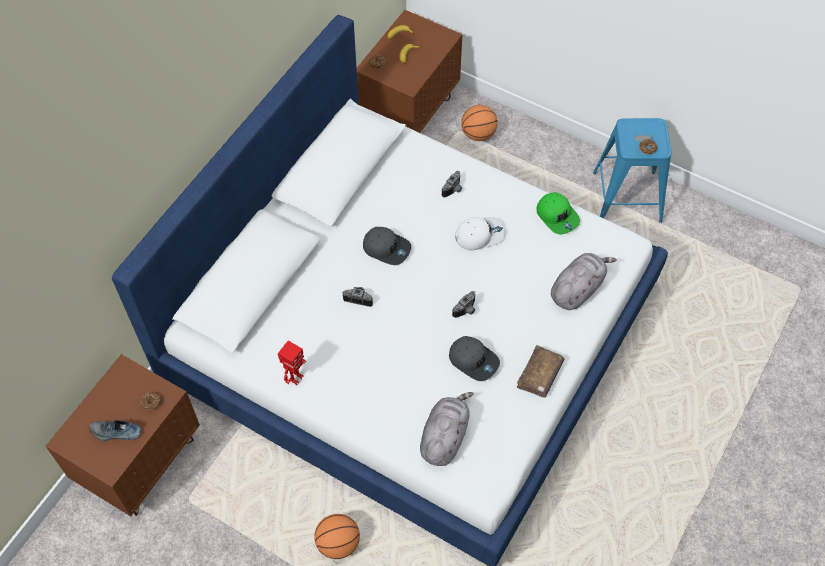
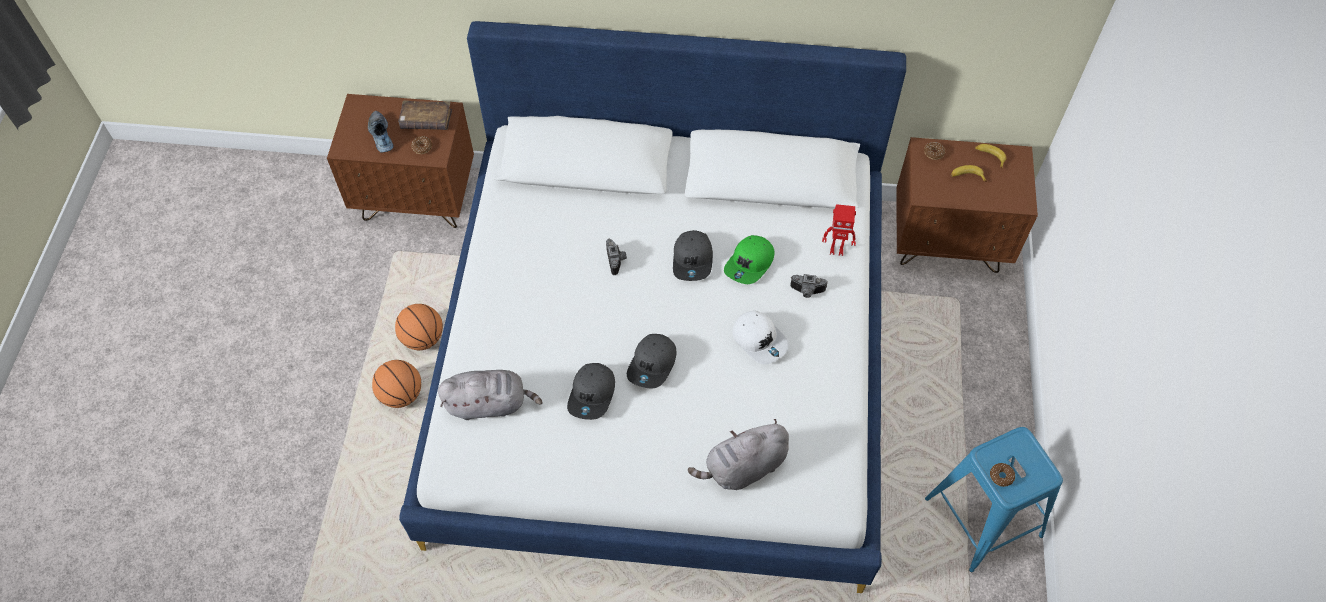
camera: 65 degrees right, 0 degrees up
(295, 378) = (498, 245): toy robot -> toy robot (836, 250)
(467, 310) = (653, 364): camera -> grey cap
(478, 134) = (967, 321): basketball -> basketball (423, 338)
(539, 375) = (607, 468): brown book -> brown book (426, 120)
(557, 216) = (833, 410): green cap -> green cap (750, 264)
(577, 289) = (743, 467): grey plush toy -> grey plush toy turned 135 degrees clockwise

